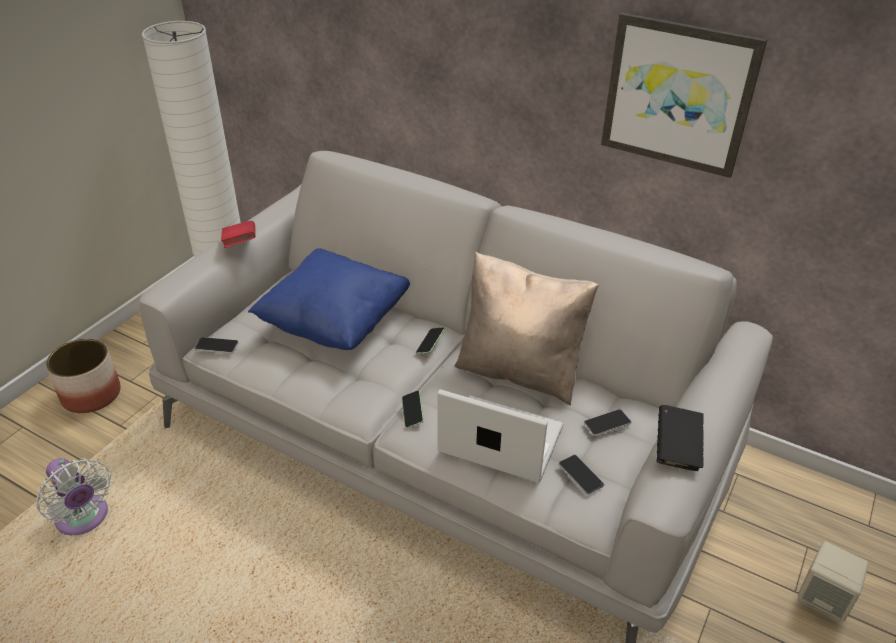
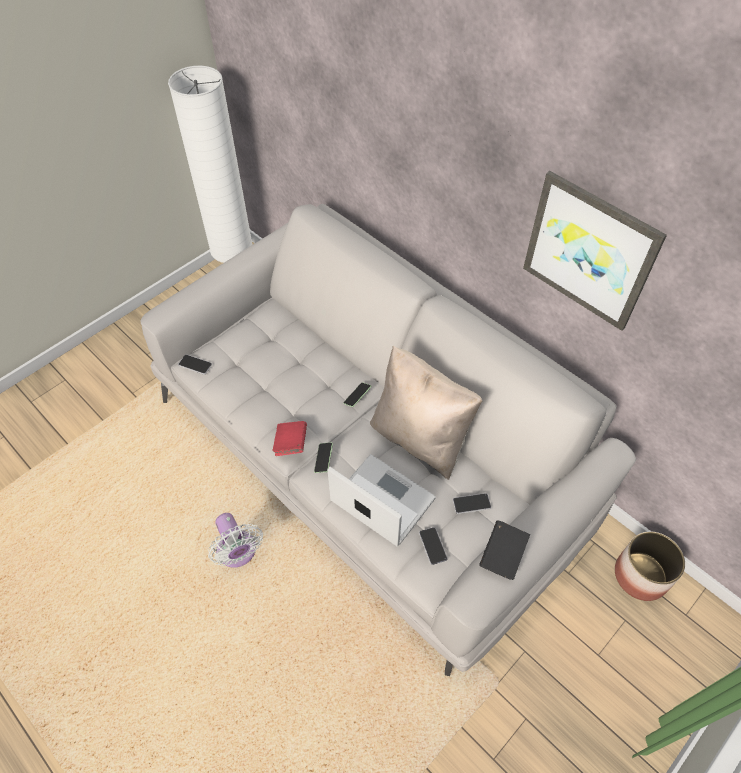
camera: 15 degrees right, 15 degrees up
(84, 519) = (94, 468): white fan -> white fan (238, 553)
(92, 394) = (117, 361): planter -> planter (641, 575)
(240, 244) = (227, 278): red book -> red book (291, 444)
(335, 323) = (289, 360): blue pillow -> none
(823, 599) = (618, 667): beige speaker -> none

